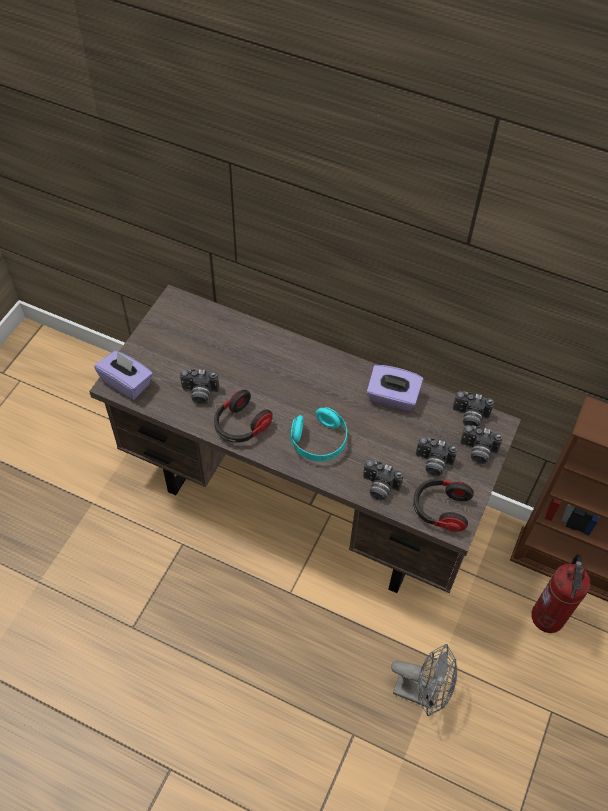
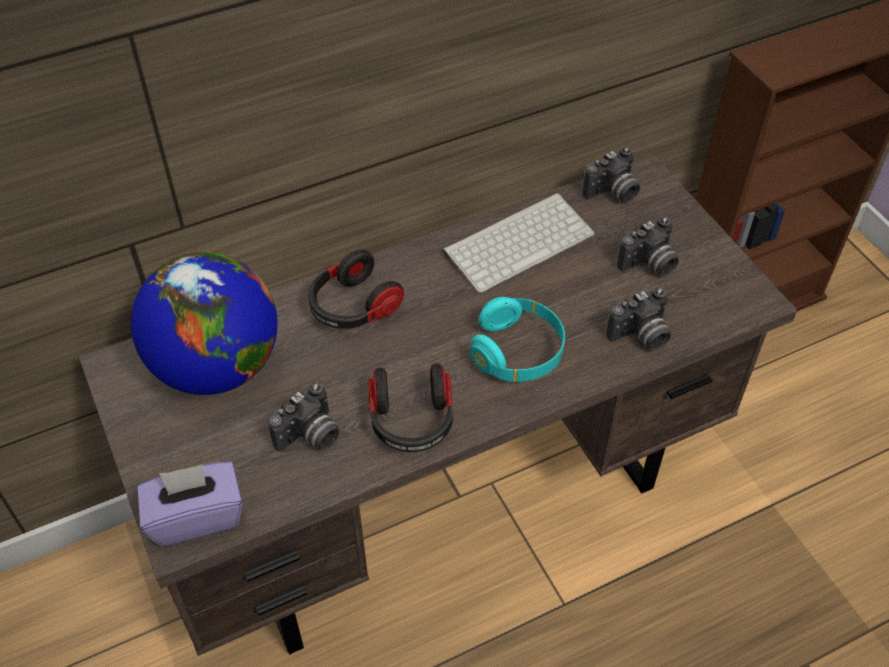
camera: 50 degrees left, 5 degrees down
(206, 334) = (217, 366): none -> globe
(392, 398) = (519, 241): purple tissue box -> keyboard
(422, 692) = (798, 551): grey fan -> none
(440, 509) = (719, 298): headphones -> headphones (353, 307)
(477, 452) = (667, 216): camera -> none
(548, 617) = (787, 369): fire extinguisher -> none

